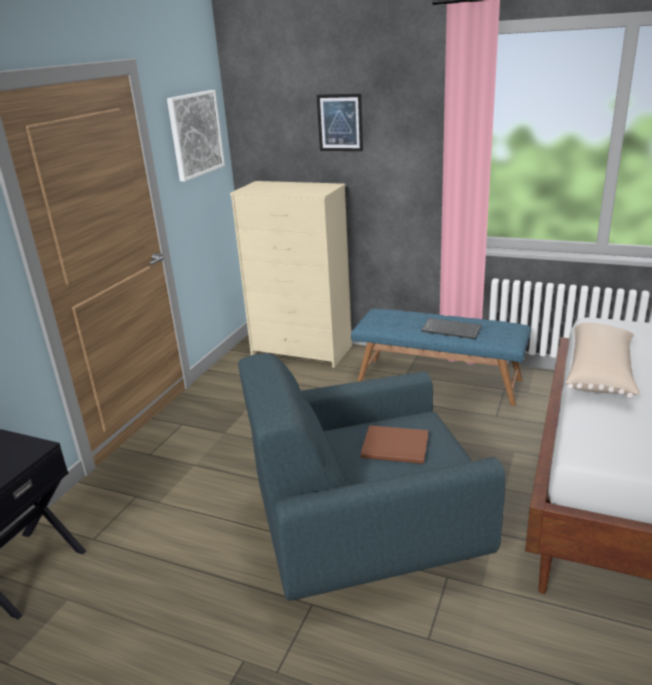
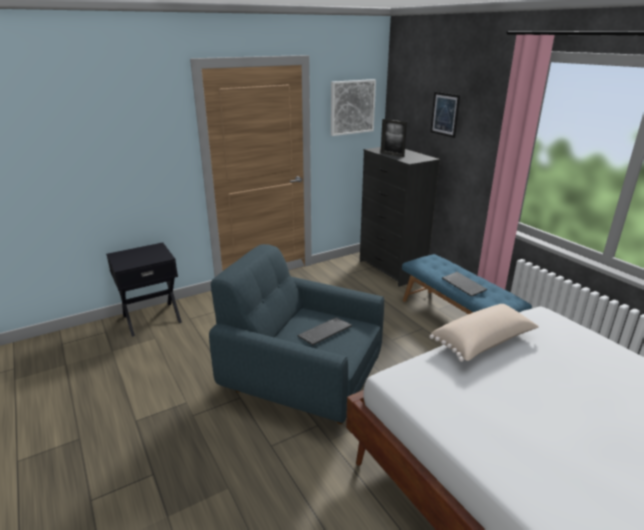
camera: 35 degrees right, 0 degrees up
(281, 190) = (392, 154): none -> picture frame
(302, 351) = (392, 269): beige dresser -> black dresser
(397, 448) = (325, 333): brown book -> keyboard

